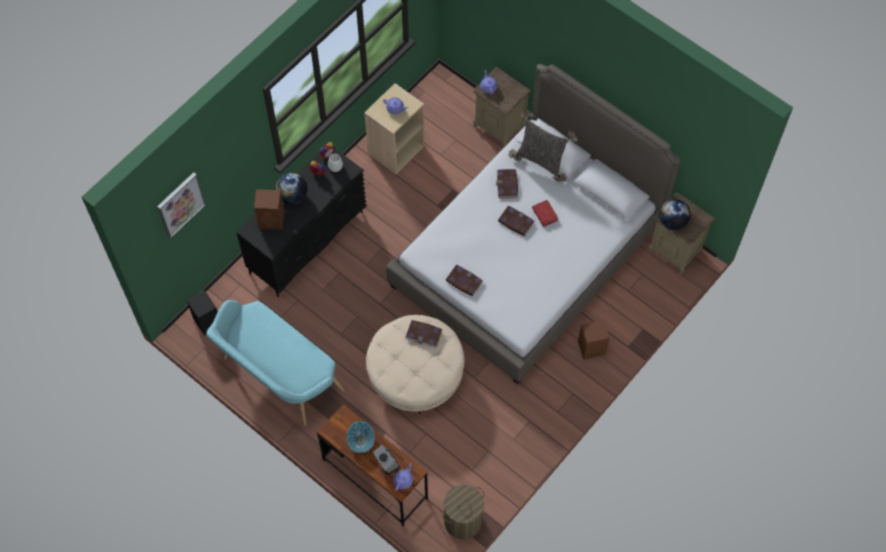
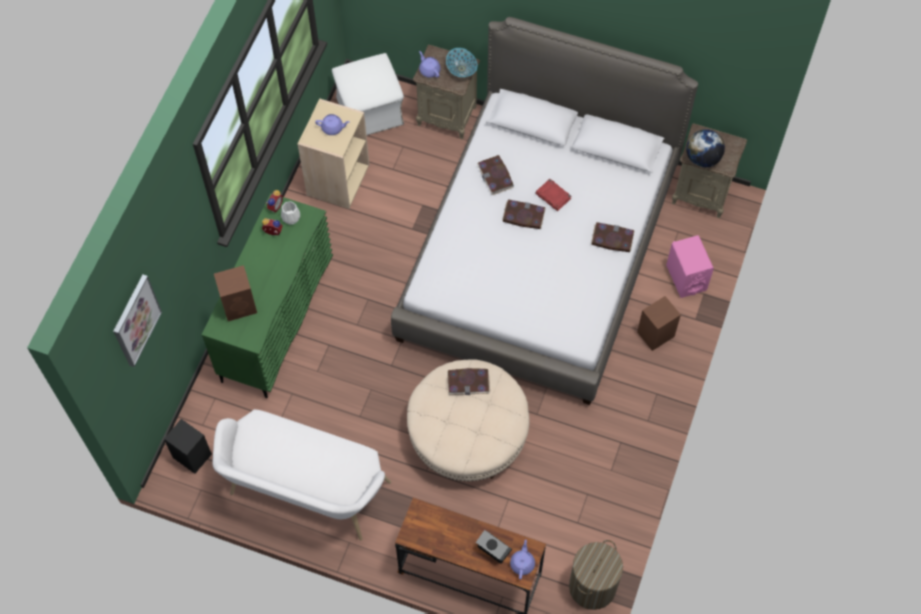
camera: 20 degrees left, 0 degrees up
(278, 377) = (305, 493): turquoise bench -> white bench
(293, 196) = (254, 269): globe -> none
(307, 243) = (277, 323): black dresser -> green dresser
(360, 440) = (452, 534): bowl -> bowl (461, 69)
(442, 104) = (370, 111): none -> white ottoman
(464, 281) = (492, 304): book -> book (612, 239)
(541, 162) = (524, 138): pillow -> none
(634, 312) = (686, 277): none -> pink speaker

